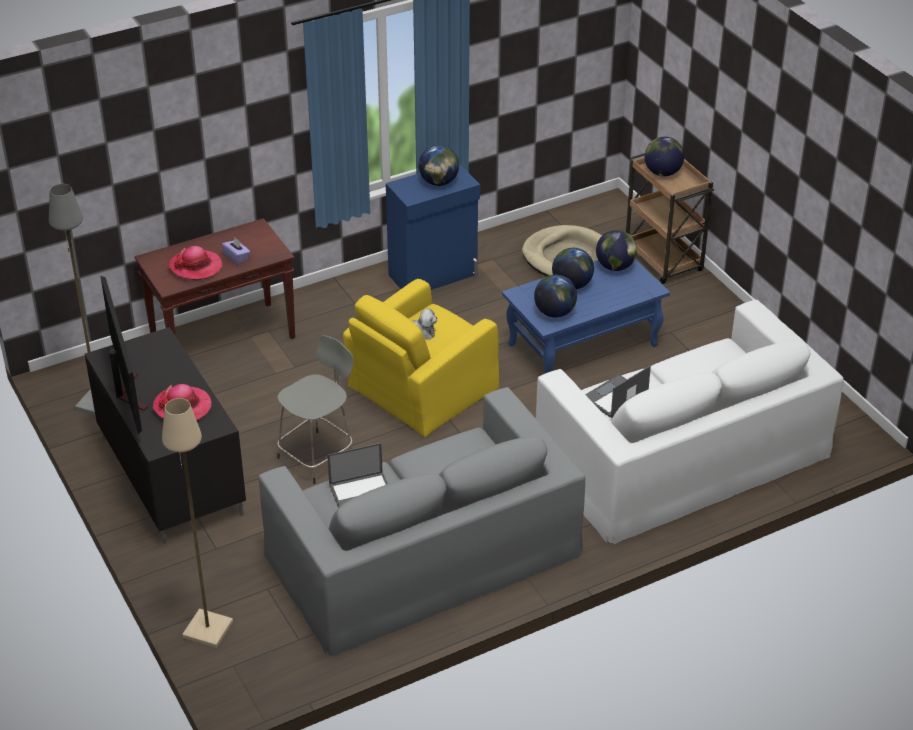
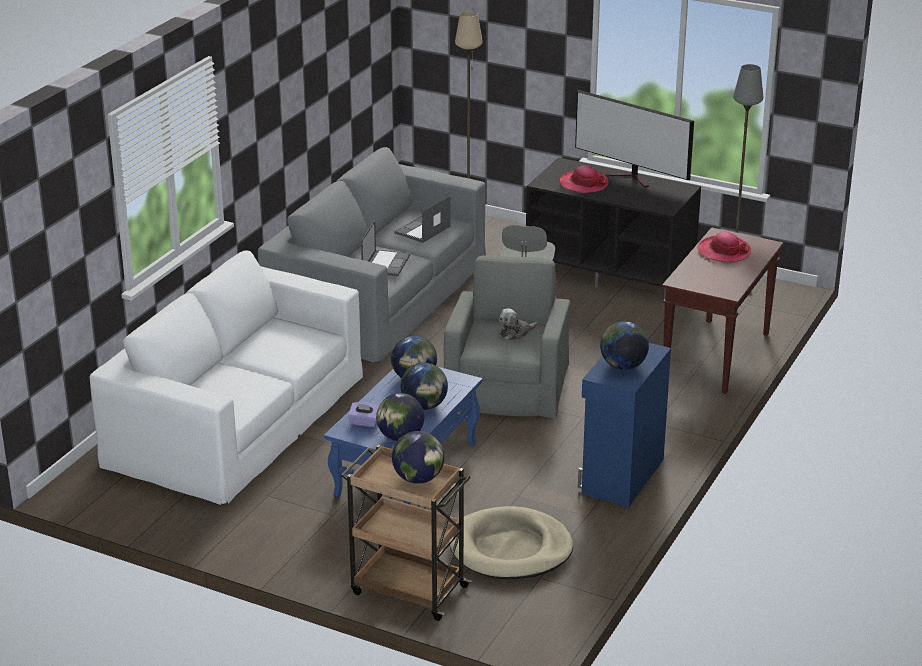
camera: 145 degrees right, 10 degrees down
(237, 257) = (704, 267): purple tissue box -> purple tissue box (364, 422)
(421, 388) = (507, 384): yellow armchair -> grey armchair
(614, 397) = (297, 340): laptop -> laptop (386, 263)

